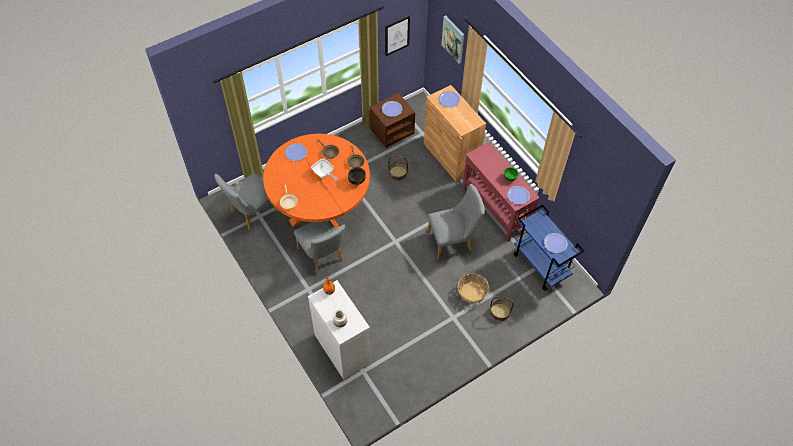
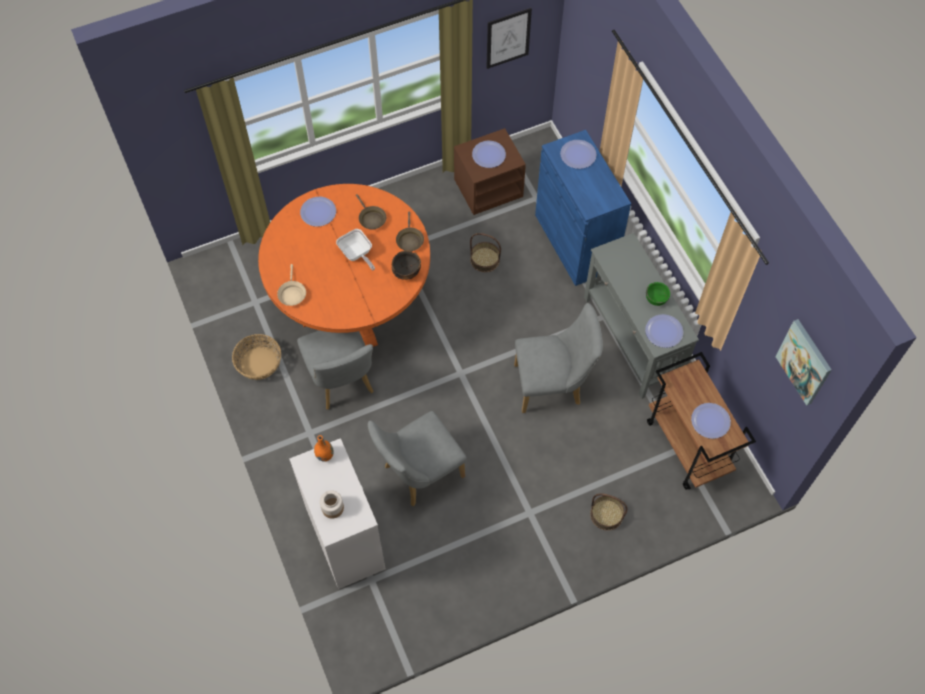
camera: 10 degrees right, 5 degrees up
(251, 213) = (243, 296): grey chair -> grey chair (418, 474)
(450, 156) = (575, 242): brown cabinet -> blue cabinet
(453, 39) = (597, 56): picture -> picture (804, 362)
(472, 292) = (567, 475): basket -> basket (258, 363)
(495, 208) = (631, 339): red console table -> grey console table
(541, 265) = (688, 446): blue cart -> brown cart

